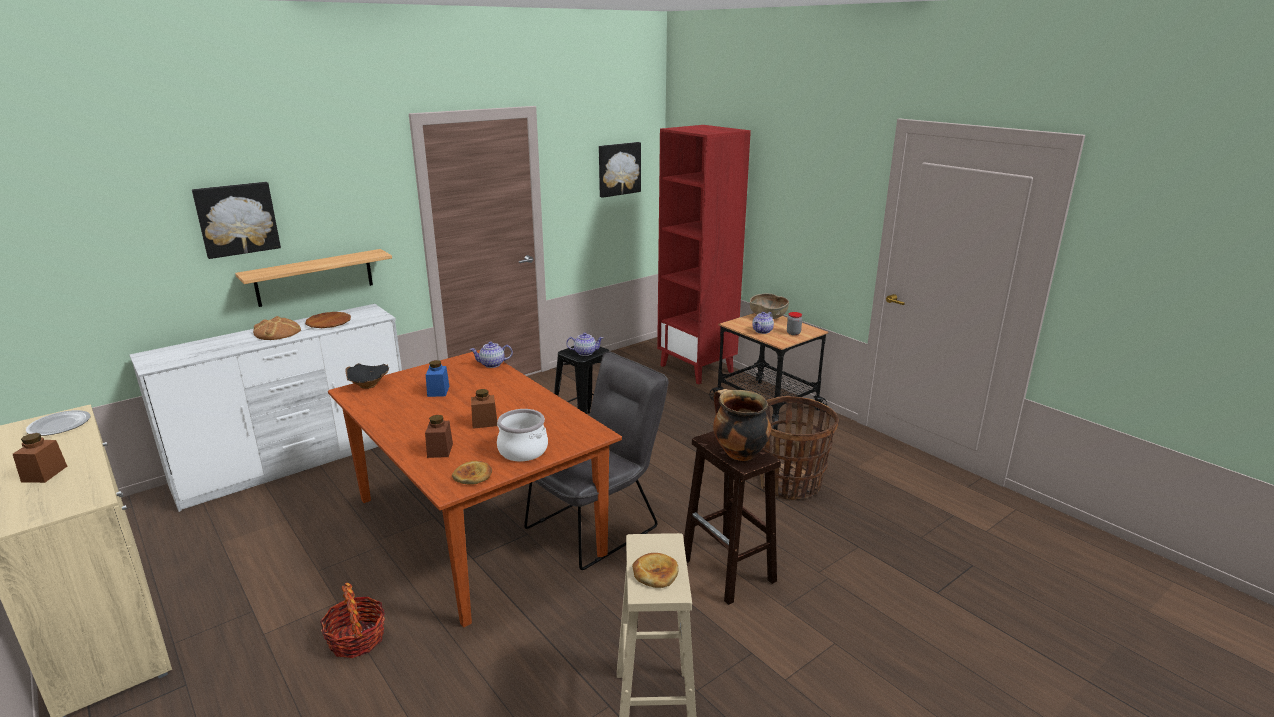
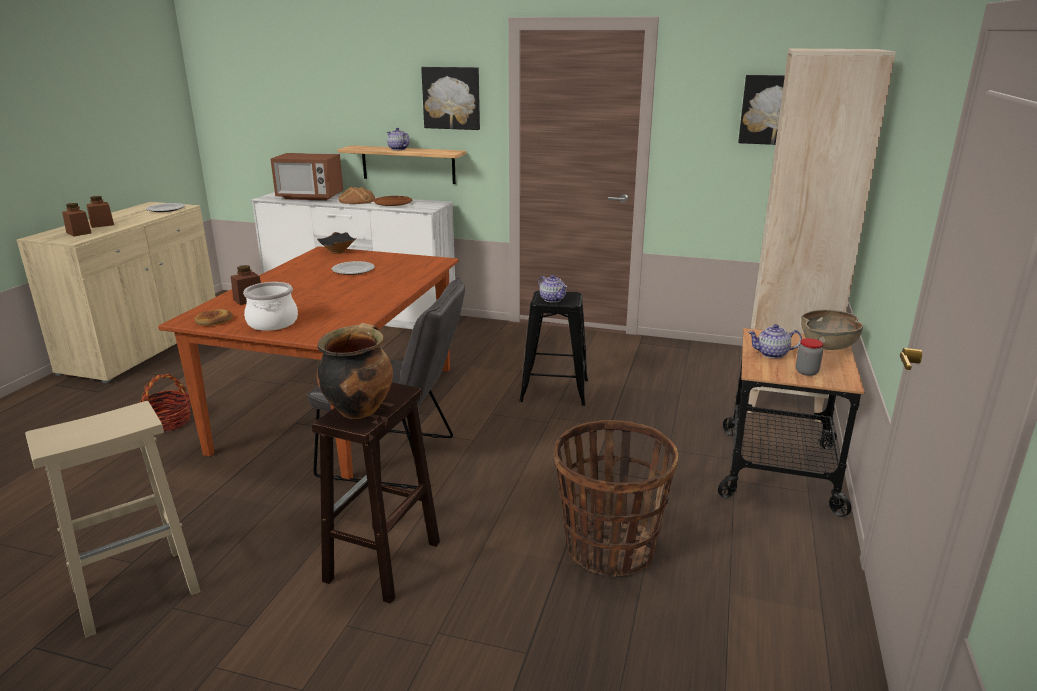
camera: 55 degrees right, 0 degrees up
(207, 347) = (310, 197): none -> microwave
(237, 219) = (356, 100): picture -> picture (452, 98)
(438, 391) = (353, 270): blue jar -> plate
(484, 422) = (312, 298): brown jar -> brown jar (79, 233)
(492, 364) = (429, 269): teapot -> teapot (398, 149)
(655, 573) = (80, 429): bread -> none
(697, 368) = (783, 399): red bookcase -> beige bookcase

